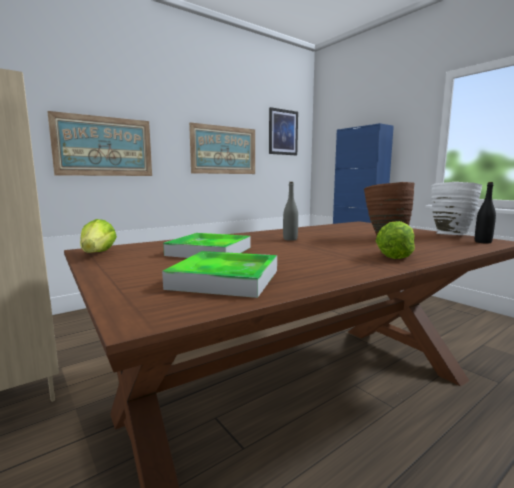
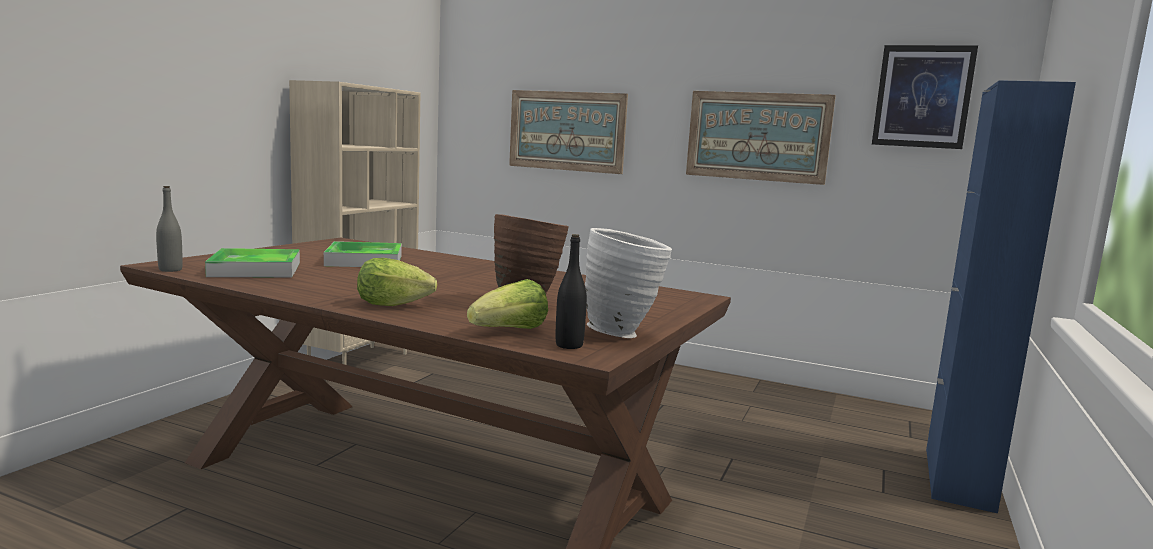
camera: 60 degrees right, 0 degrees up
(97, 254) = (327, 243): lettuce -> lettuce (510, 331)
(290, 239) = (467, 275): grey bottle -> grey bottle (170, 270)

